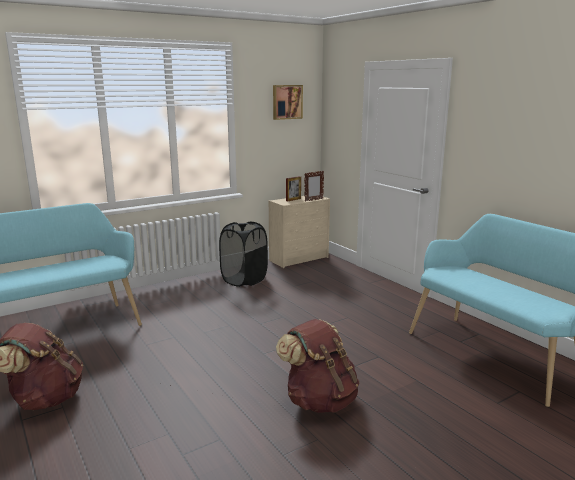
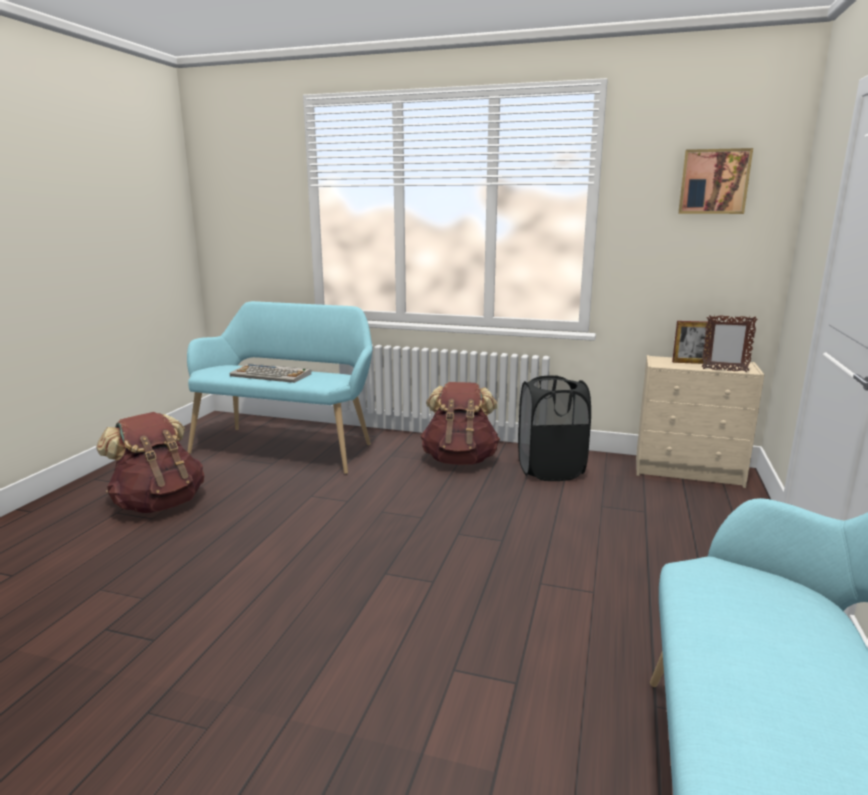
camera: 50 degrees right, 0 degrees up
(55, 271) = (271, 375): none -> keyboard
(319, 400) = (314, 680): brown backpack -> brown backpack (460, 460)

